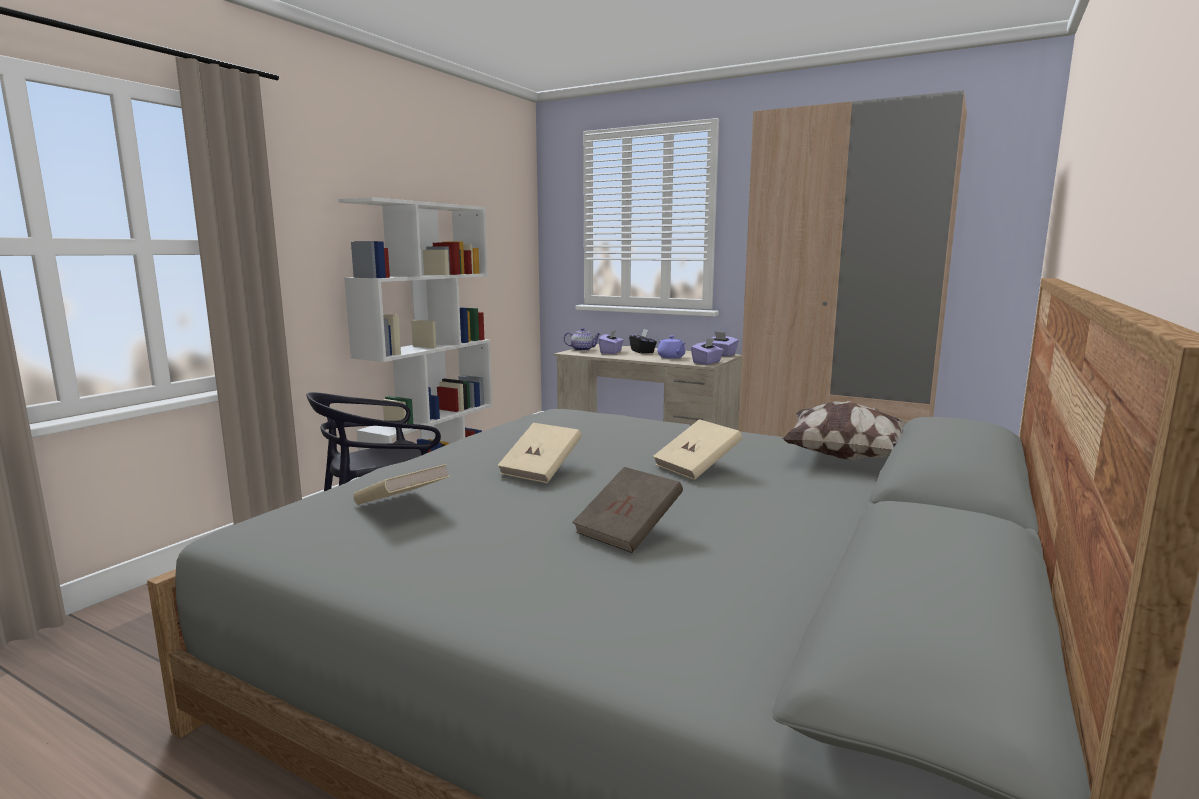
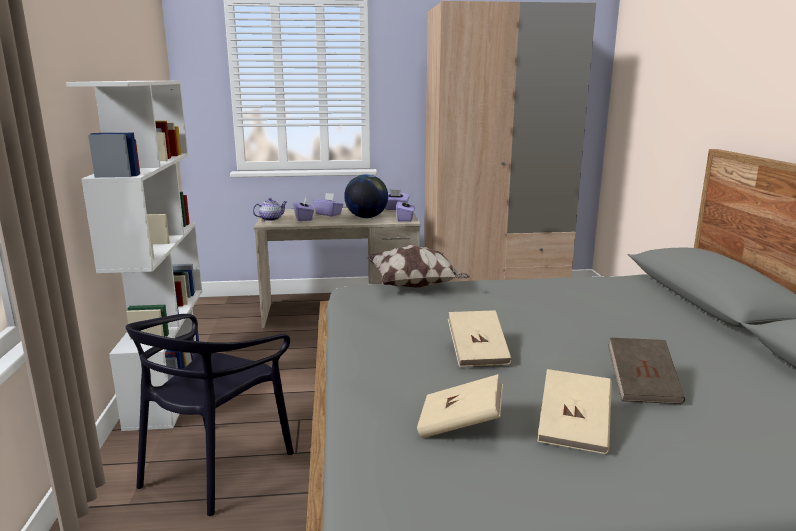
camera: 35 degrees left, 5 degrees up
(642, 351) = (328, 214): black tissue box -> purple tissue box
(671, 357) = (366, 217): purple teapot -> globe
(697, 467) = (571, 319): beige book -> beige book (573, 429)
(847, 458) = (623, 288): pillow -> pillow (415, 286)

